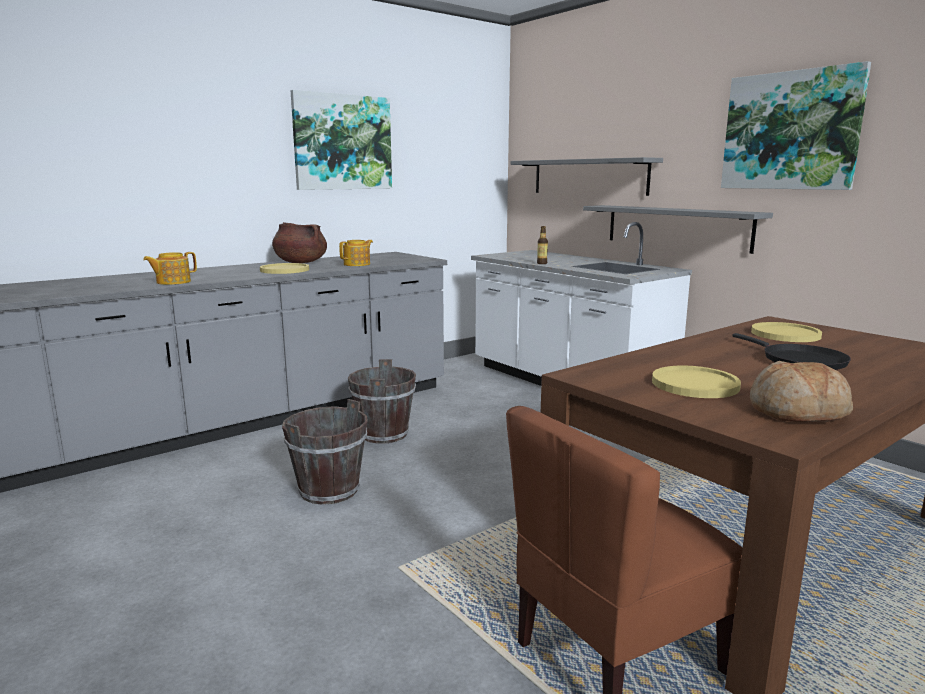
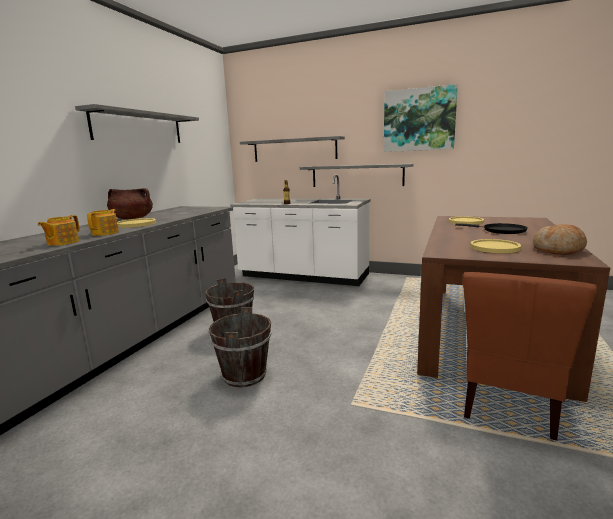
camera: 30 degrees left, 0 degrees up
(342, 142) = (139, 127): picture -> grey shelf
(357, 264) = (181, 215): teapot -> teapot (106, 233)

